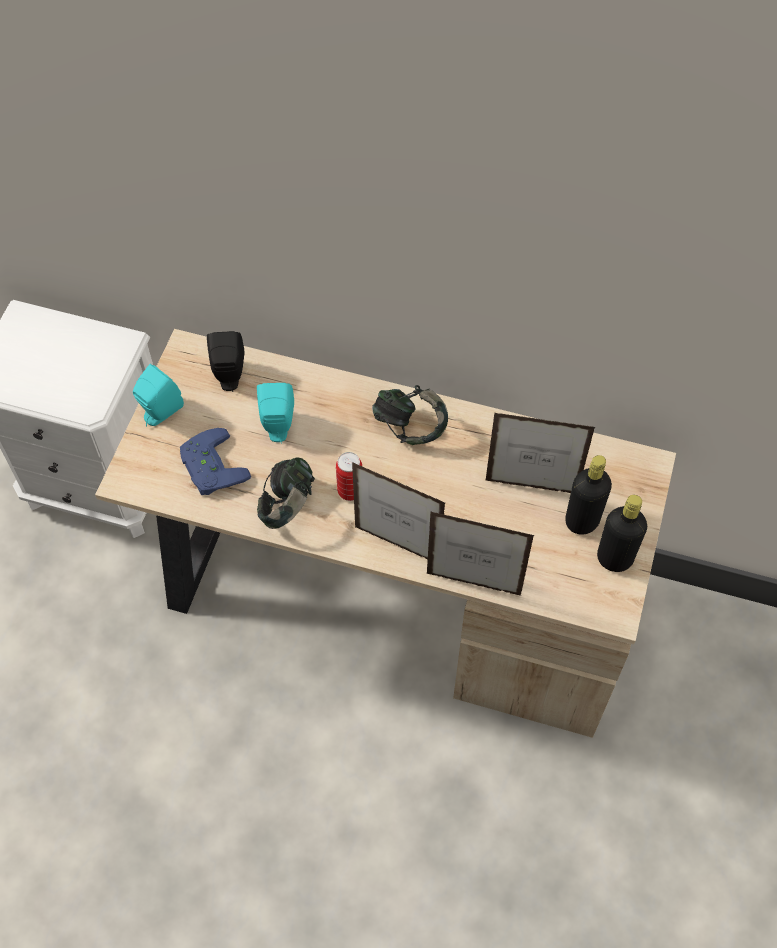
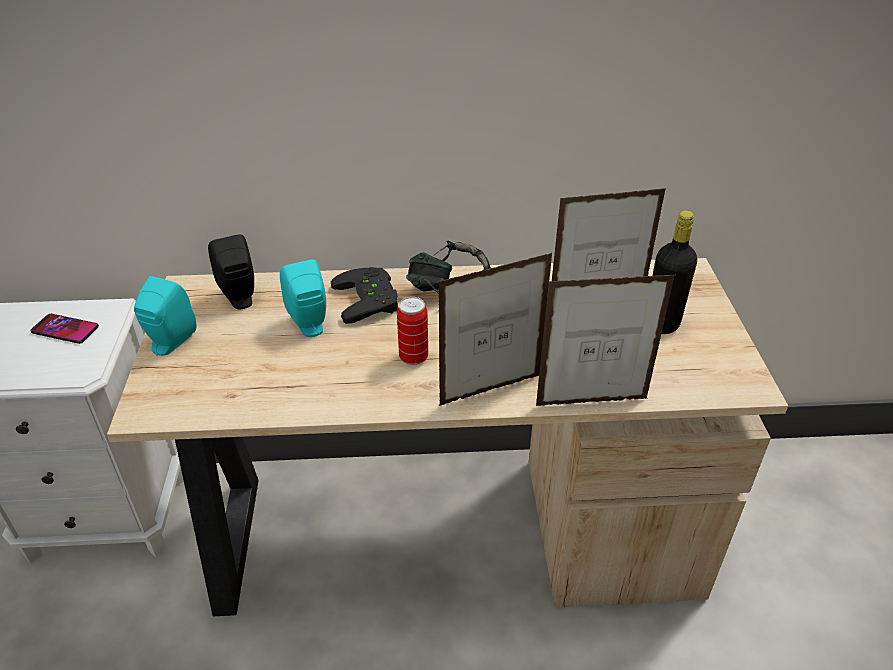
camera: 20 degrees left, 20 degrees down
(83, 355) = (65, 329): none -> phone
(209, 467) = (244, 375): blue game controller -> none
(288, 506) = (350, 386): headphones -> none
(339, 412) = (370, 299): none -> black game controller
(397, 546) = (490, 390): picture frame -> picture frame turned 150 degrees clockwise
(614, 558) = (714, 344): black bottle -> none

